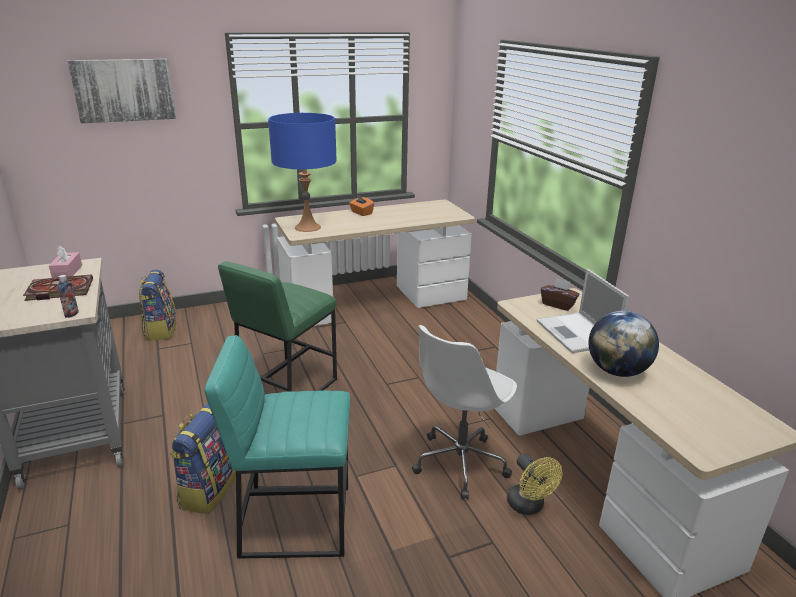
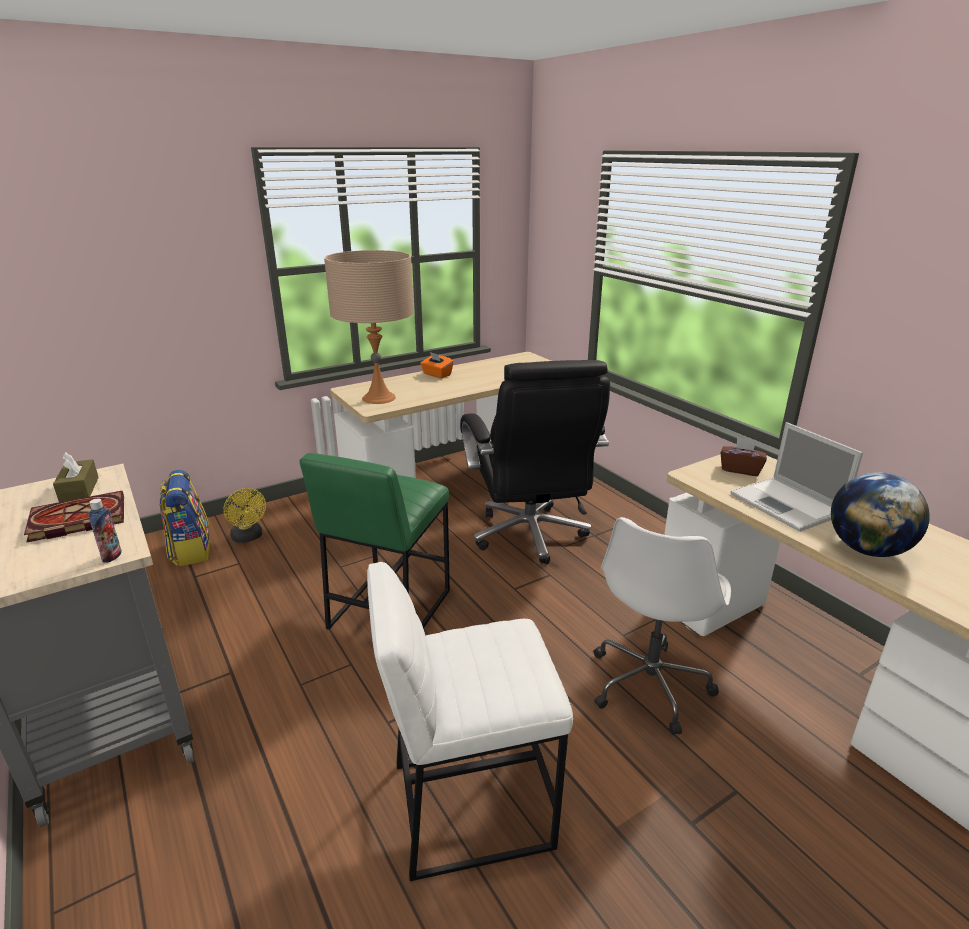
camera: 10 degrees left, 0 degrees up
(67, 272) = (79, 490): pink tissue box -> brown tissue box
(124, 90) = (117, 228): picture -> none
(207, 490) = (331, 778): backpack -> none
(294, 520) = (468, 805): turquoise chair -> white chair
(307, 227) = (379, 398): blue table lamp -> beige table lamp
(415, 349) = (531, 538): none -> black office chair
(529, 506) = (757, 732): yellow fan -> yellow fan (249, 537)

